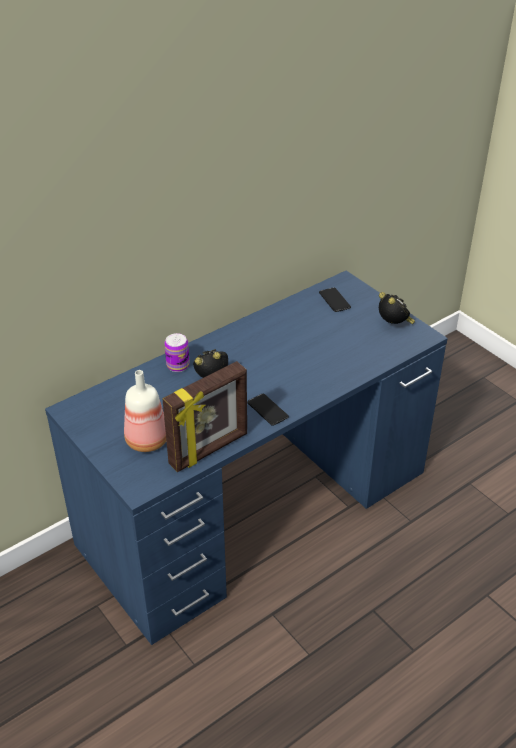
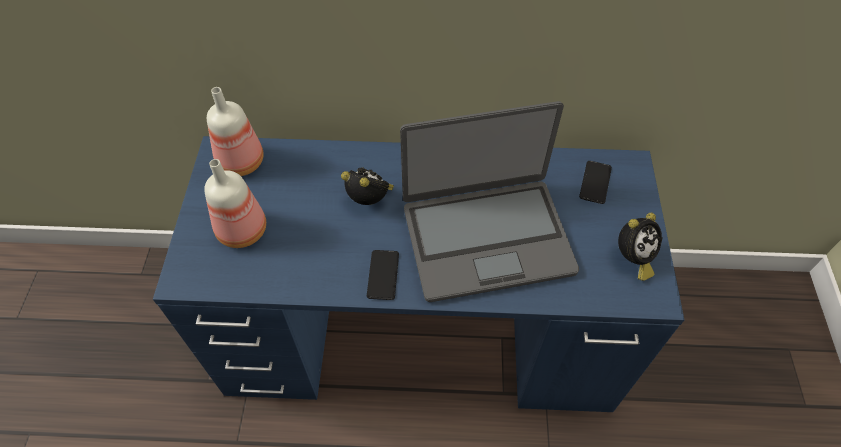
camera: 40 degrees right, 15 degrees up
(97, 407) = (241, 163): none -> bottle
(178, 365) = (355, 163): can -> none
(209, 450) = (281, 283): picture frame -> none
(305, 358) = (486, 237): none -> laptop
(394, 325) = (632, 259): alarm clock -> alarm clock turned 45 degrees clockwise

